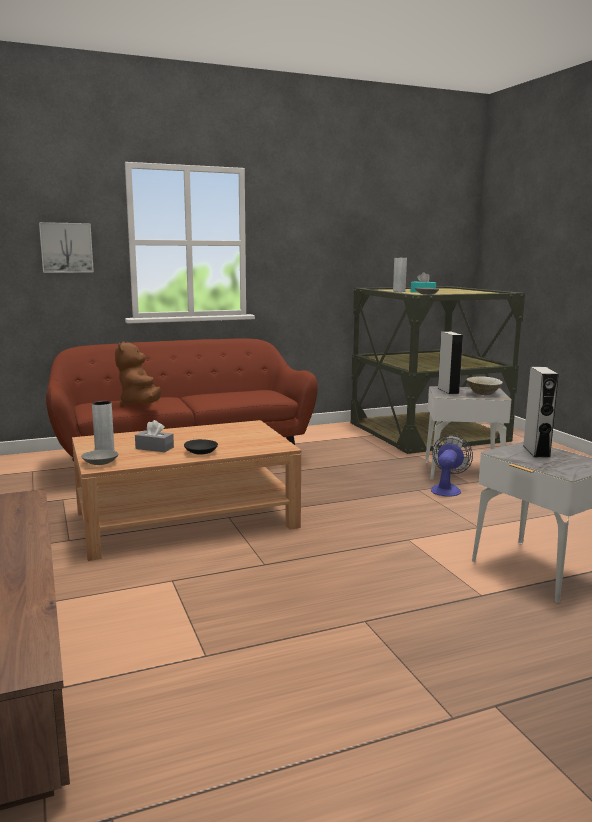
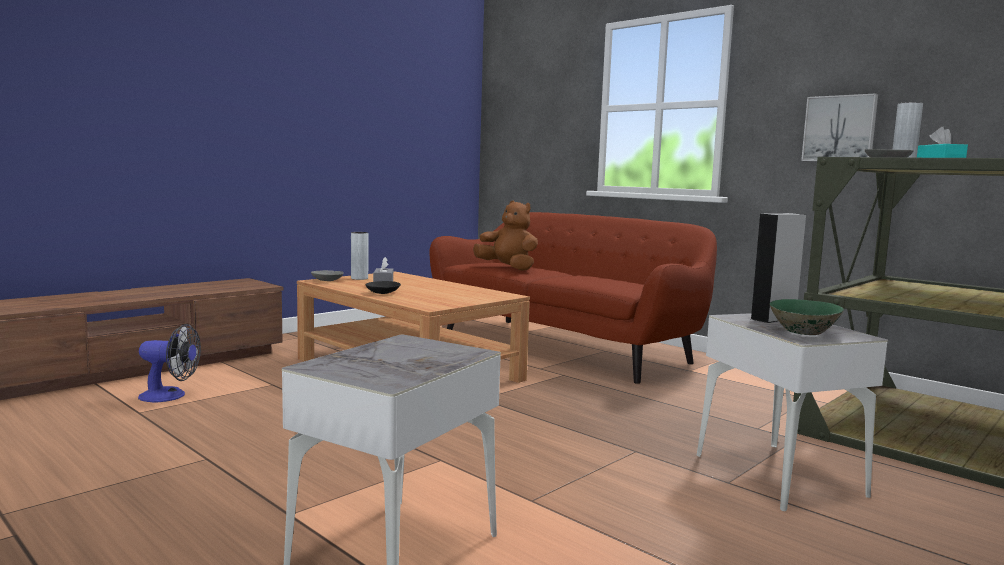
camera: 65 degrees right, 5 degrees down
(66, 247) = (552, 117): picture -> picture (839, 129)
(141, 405) = (508, 268): brown plush toy -> brown plush toy turned 75 degrees clockwise
(447, 489) = (670, 469): fan -> fan (170, 396)
(483, 393) = (803, 332): beige bowl -> green bowl
(536, 451) = (433, 354): grey speaker -> none

